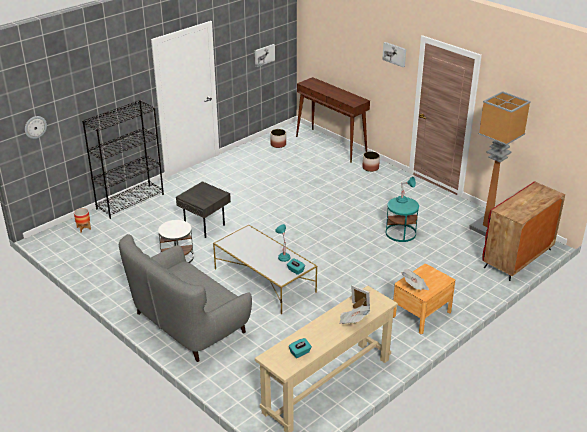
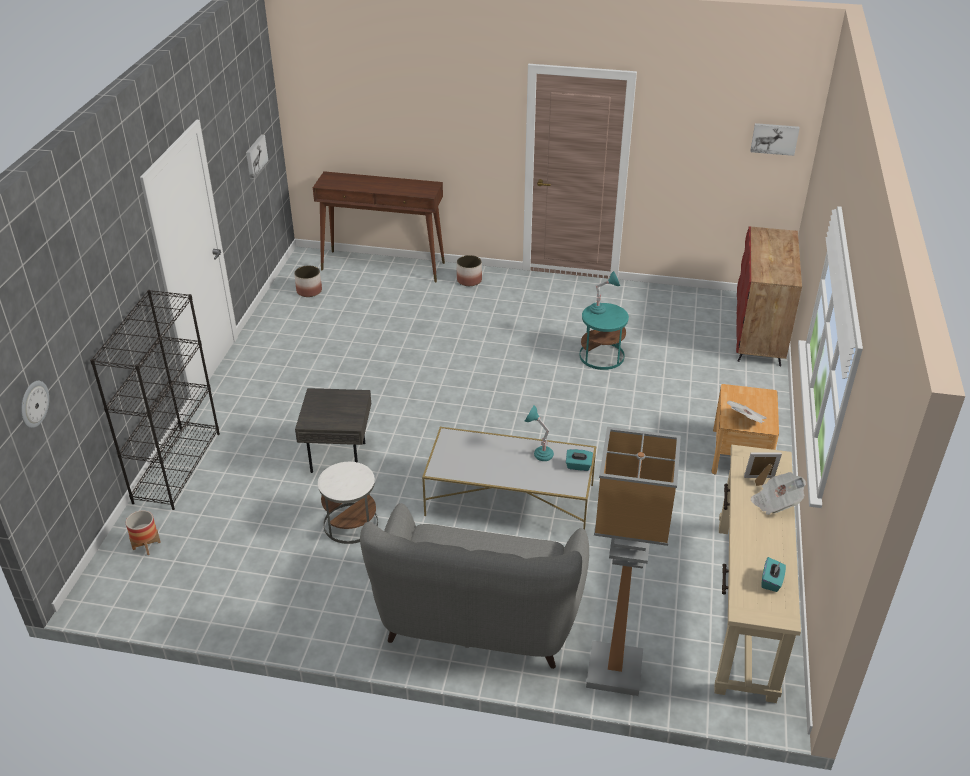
camera: 35 degrees left, 5 degrees up
(395, 54) = (481, 102): picture -> picture (774, 138)
(486, 228) = (686, 309): floor lamp -> floor lamp (613, 671)

